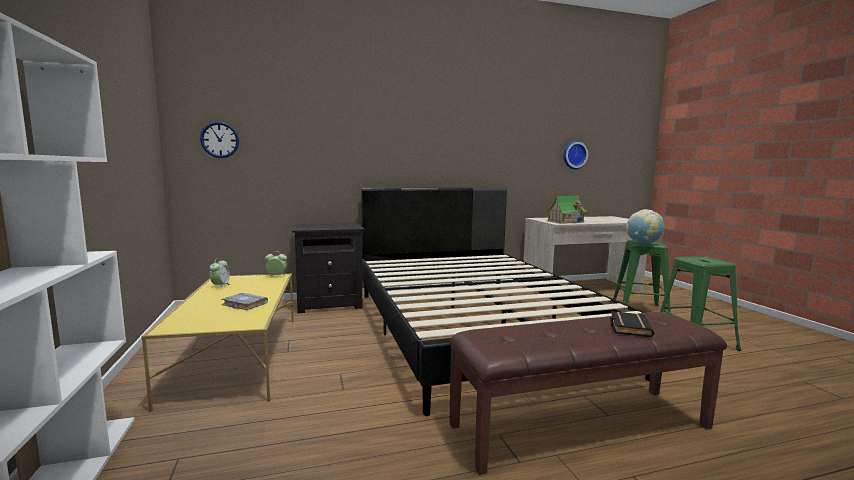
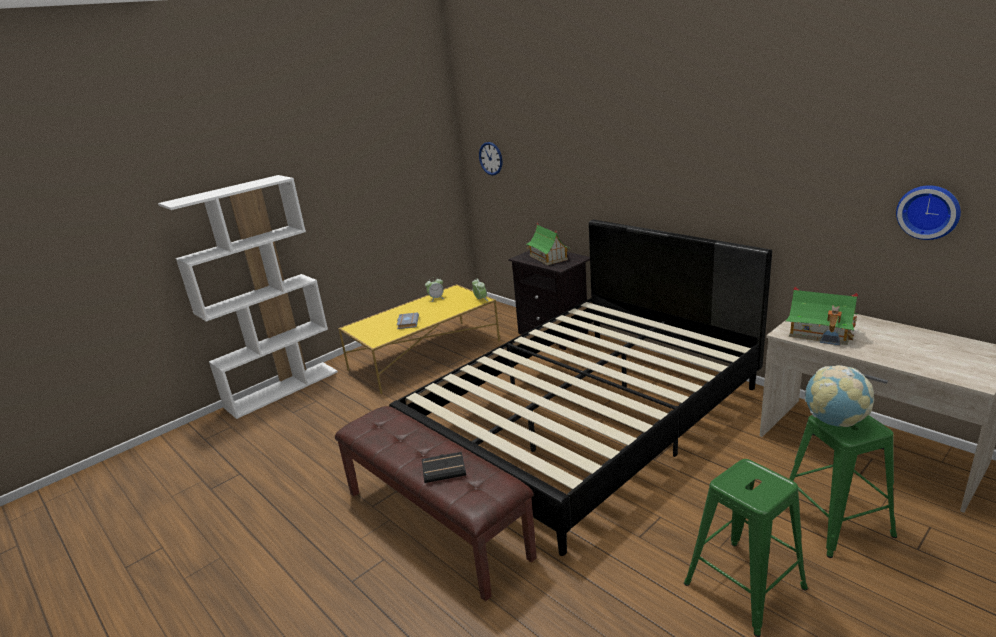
camera: 65 degrees right, 15 degrees up
(325, 226) = (548, 257): none -> toy house

